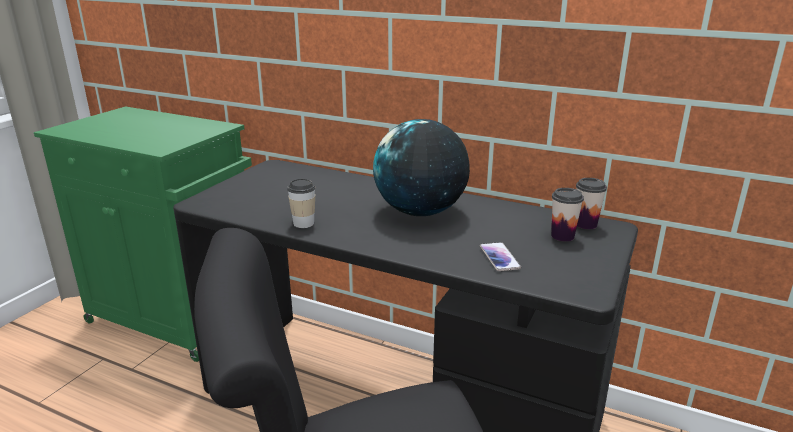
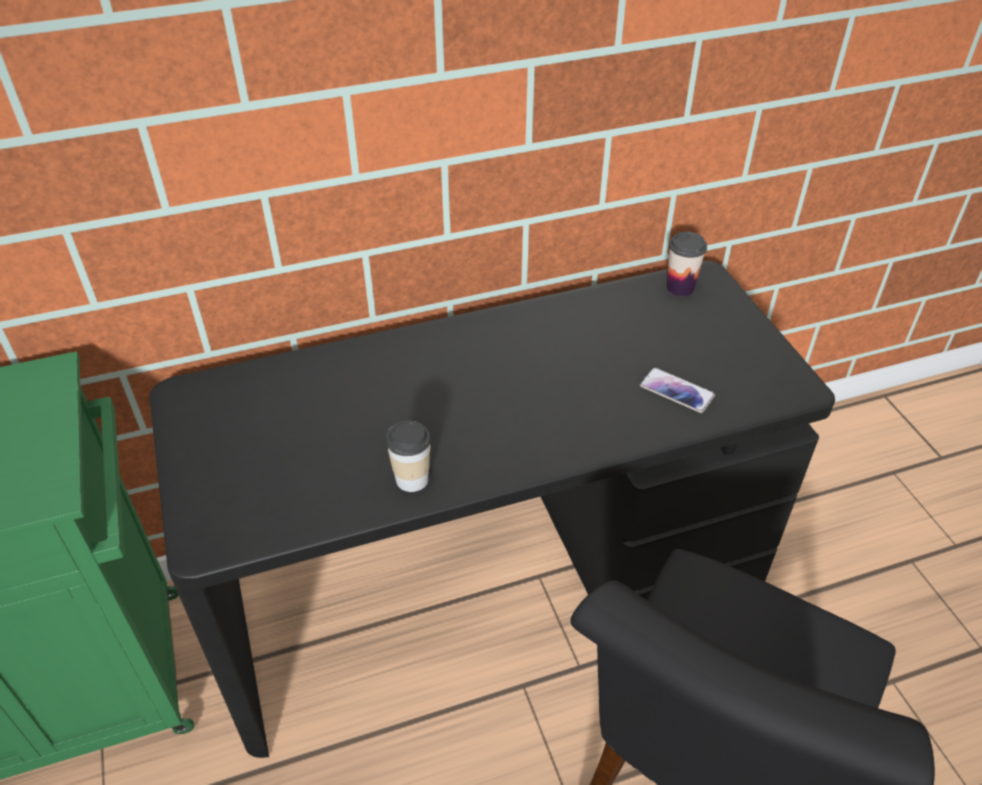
camera: 45 degrees left, 20 degrees up
(420, 212) = (509, 369): globe -> none
(562, 236) = (684, 320): cup -> none

